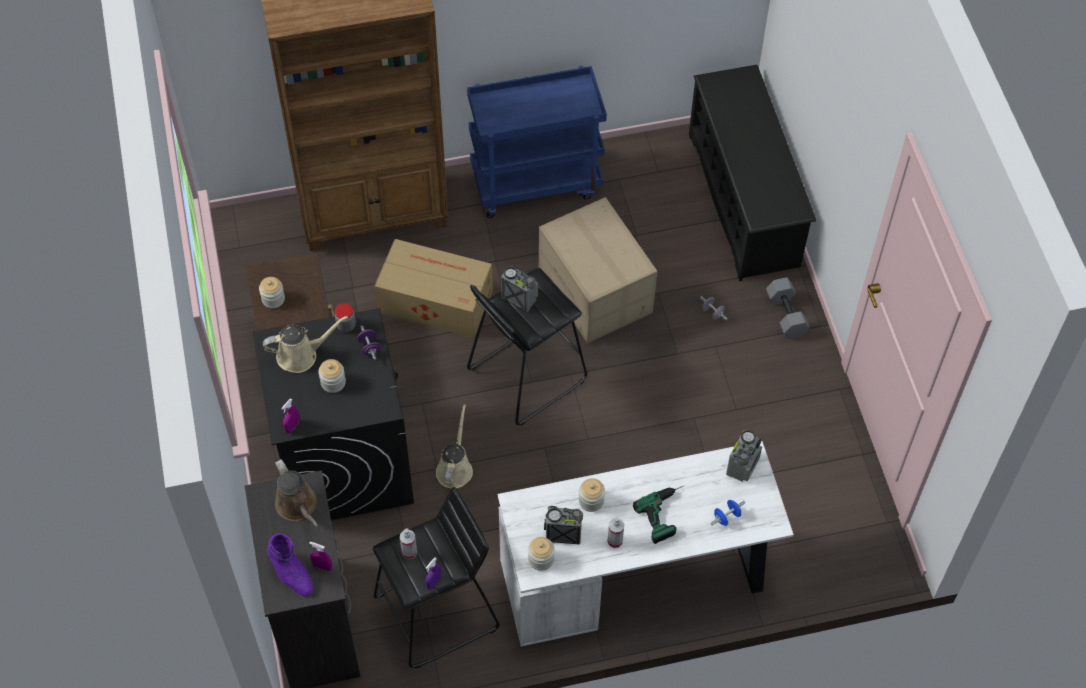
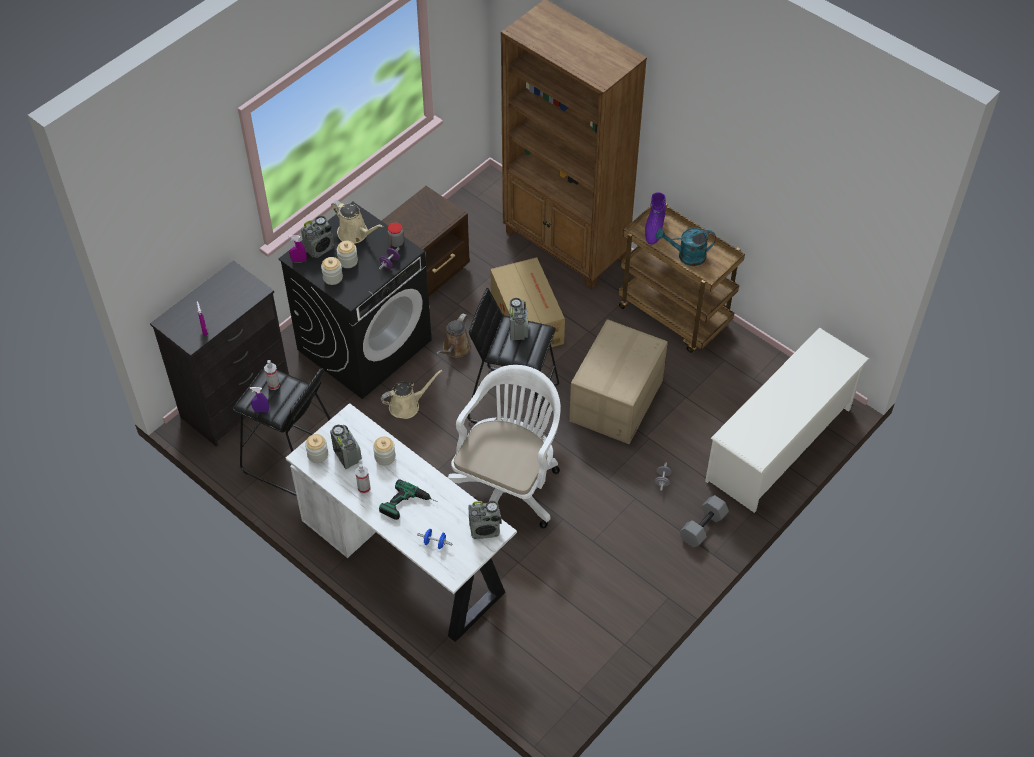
camera: 55 degrees right, 5 degrees down
(273, 299) = (413, 213): jar -> jar (333, 277)
(291, 574) = (187, 319): purple boot -> purple boot (654, 229)
(292, 398) = (320, 248): none -> radio
(298, 506) = (238, 294): brown watering can -> brown watering can (455, 349)
(536, 182) = (675, 315): blue cart -> brown cart
(549, 111) = (686, 256): none -> turquoise watering can
(622, 439) = (508, 486): none -> white office chair
(744, 200) = (779, 444): black shoe rack -> white shoe rack

